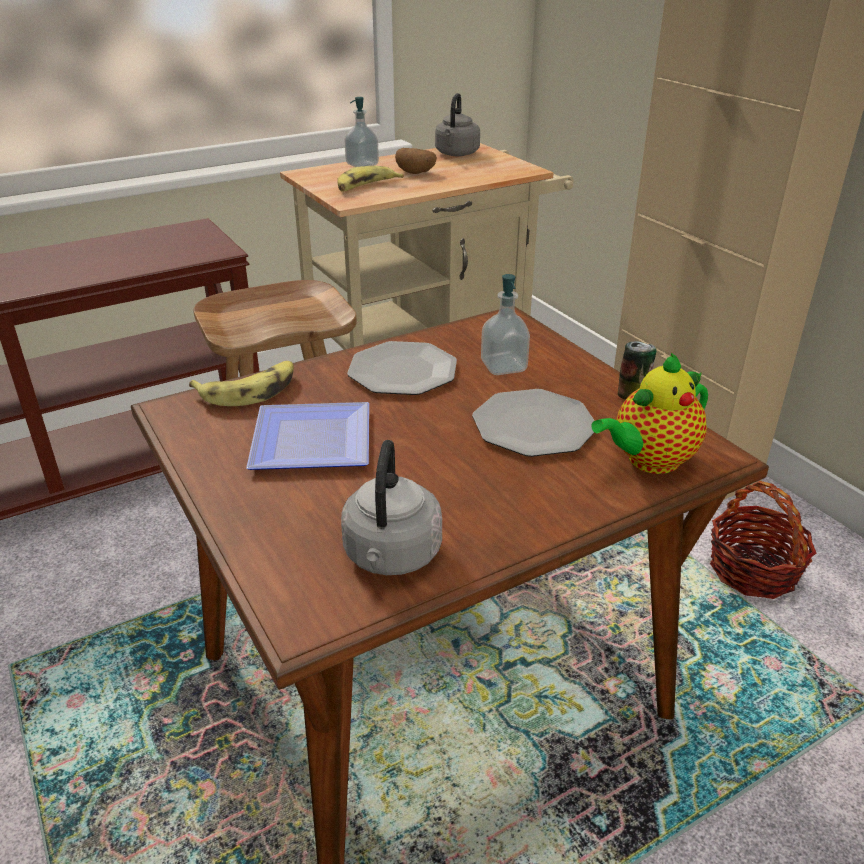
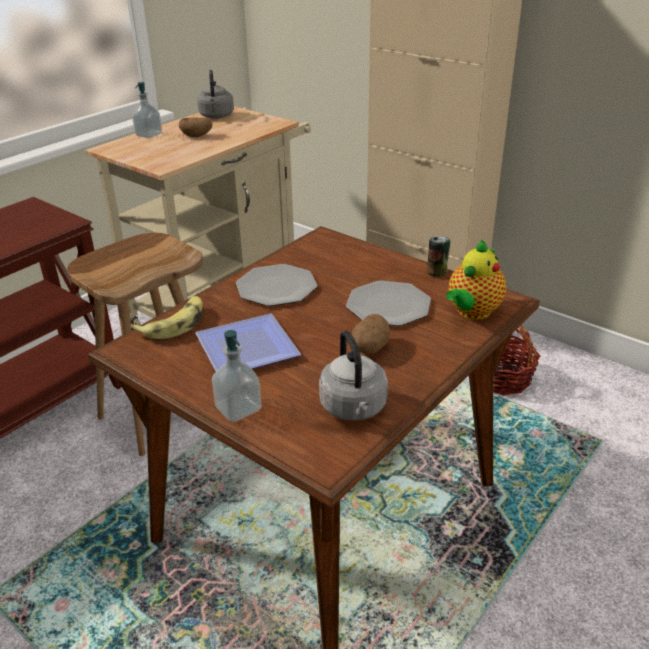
camera: 20 degrees left, 0 degrees up
(366, 187) = (167, 153): banana -> none
(469, 478) = (369, 348): none -> potato
(503, 366) = (343, 270): soap dispenser -> soap dispenser (238, 409)

